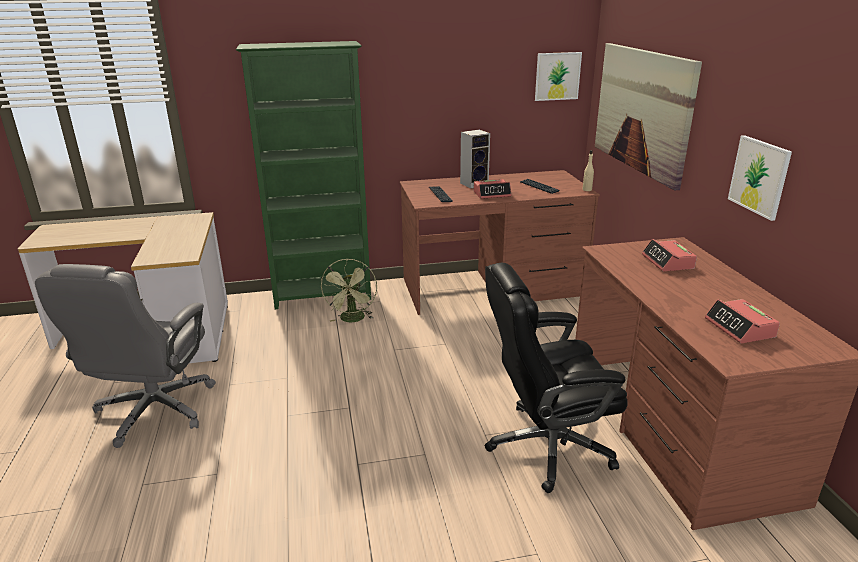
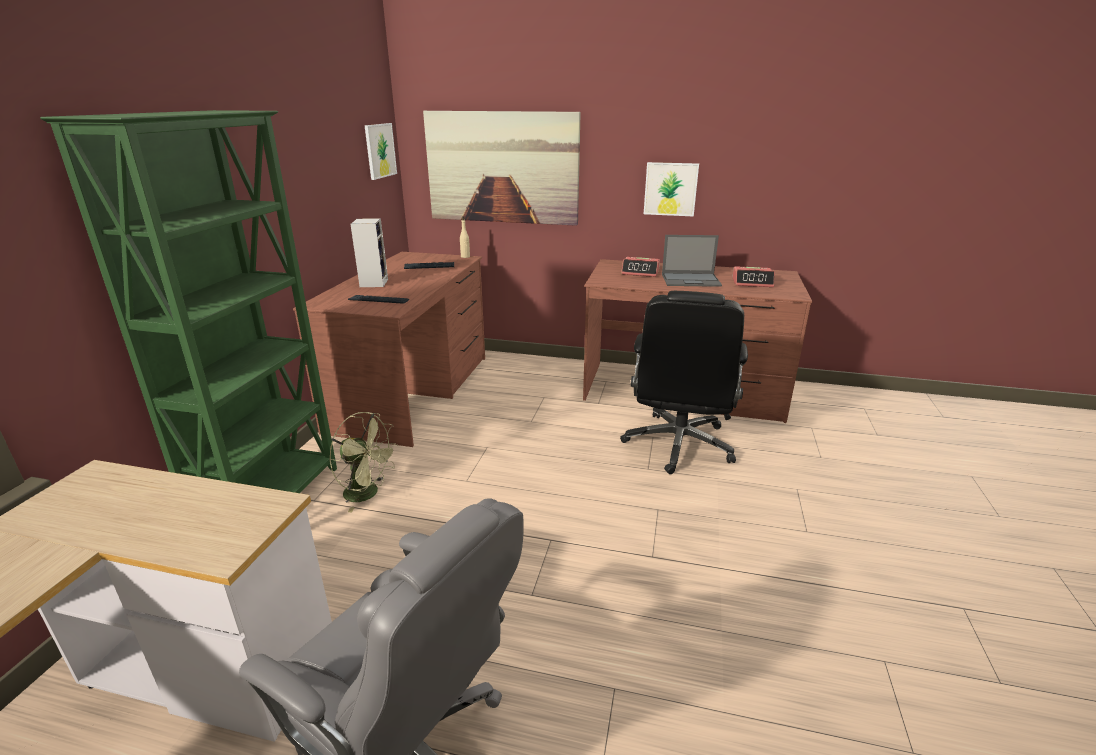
camera: 65 degrees left, 0 degrees up
(492, 194) = (416, 283): alarm clock -> none
(685, 291) = (691, 280): none -> laptop

